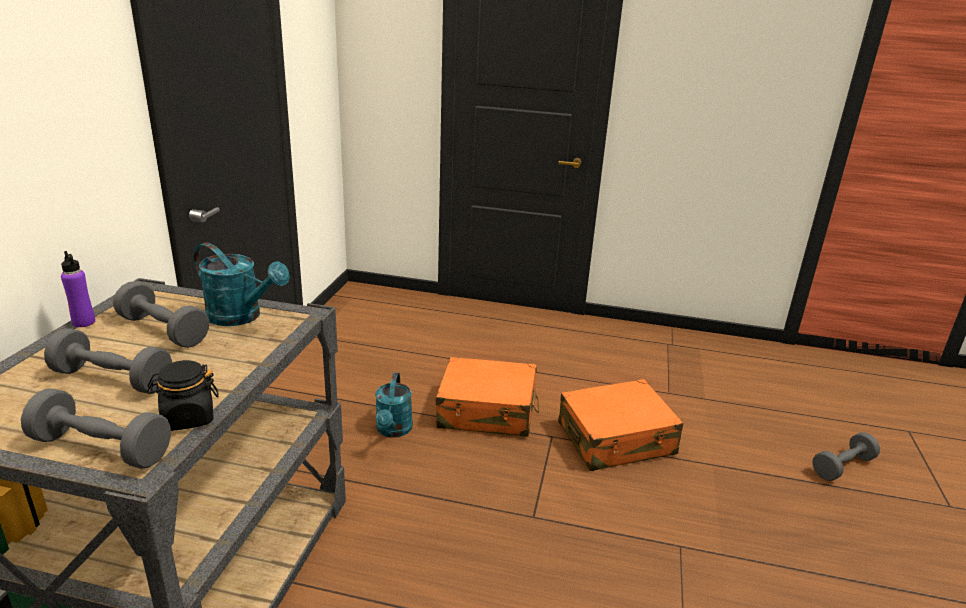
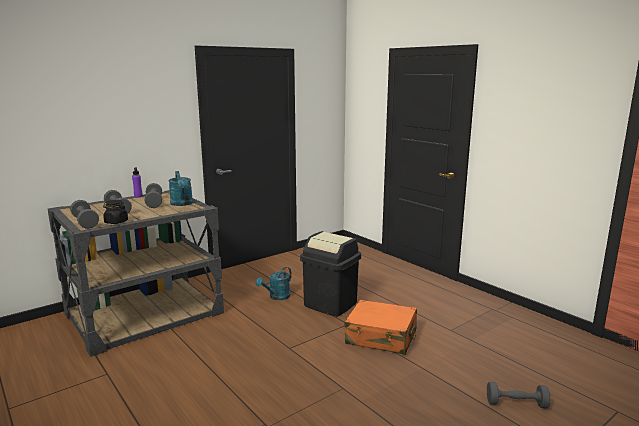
camera: 40 degrees right, 10 degrees down
(487, 411) = (330, 304): orange suitcase -> black trash can

